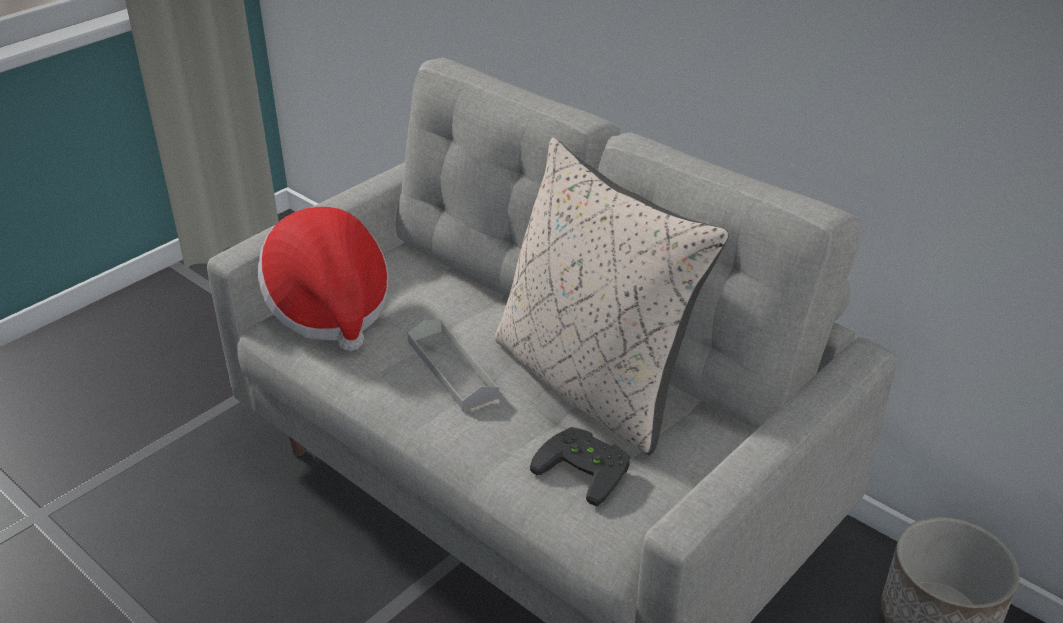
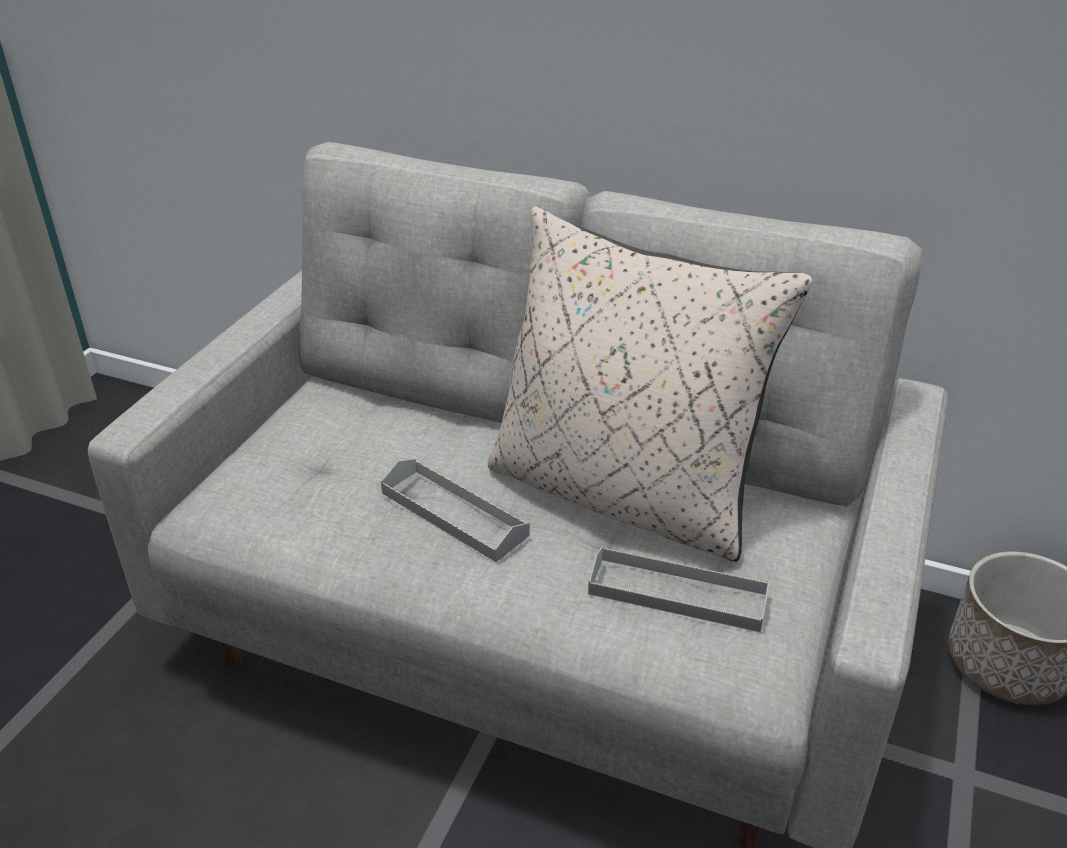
camera: 20 degrees left, 0 degrees up
(329, 309) = (261, 475): hat -> none
(587, 467) = (677, 594): black game controller -> grey tray

